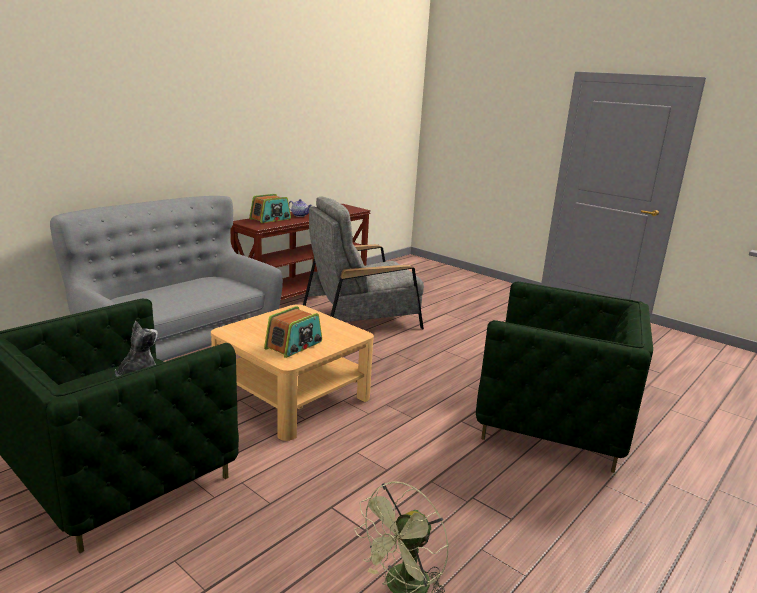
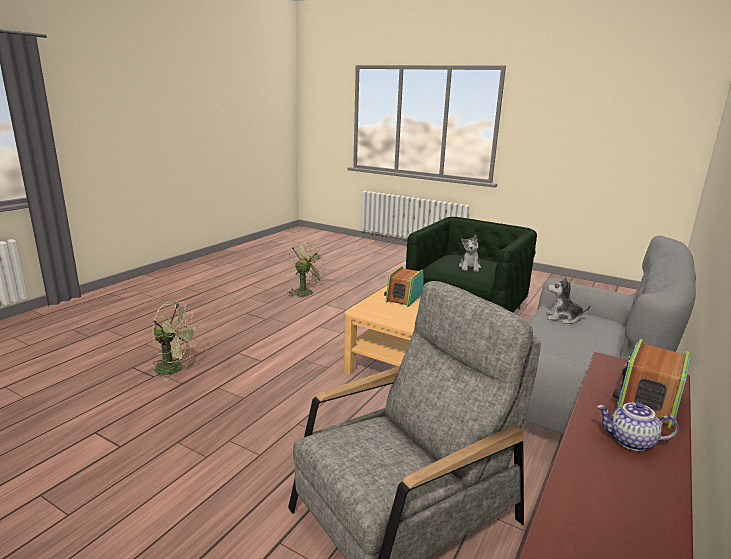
camera: 170 degrees right, 0 degrees up
(156, 307) = (563, 318): none -> plush toy
(552, 422) = (175, 368): green armchair -> green fan

